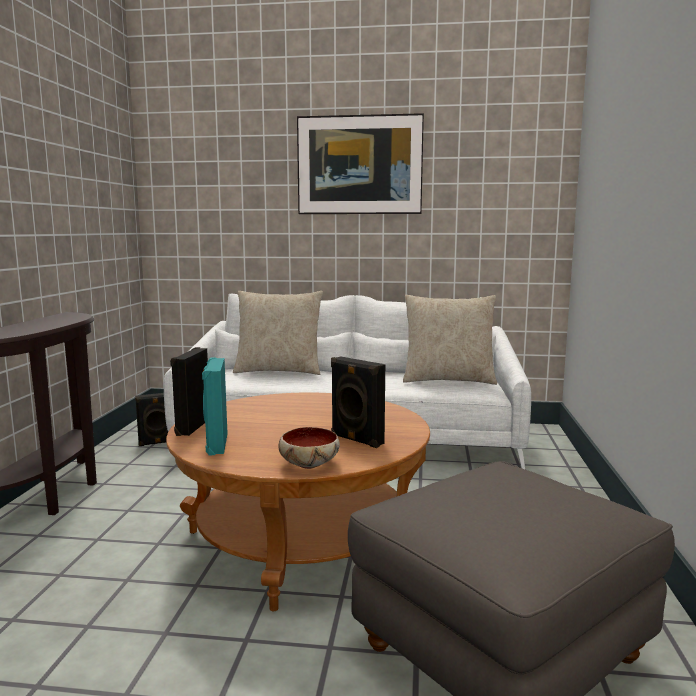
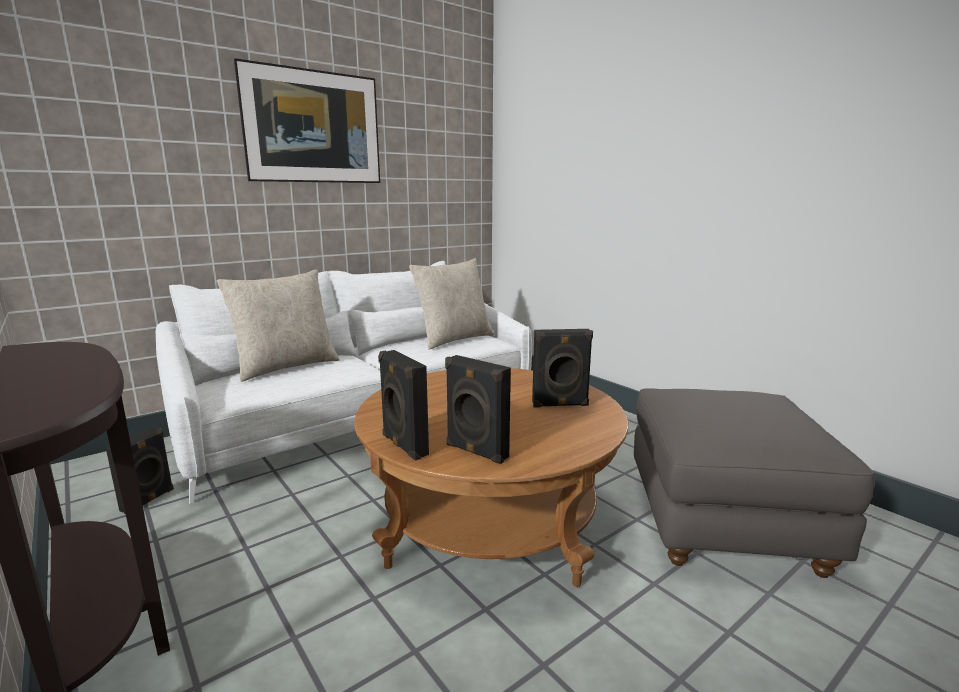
camera: 45 degrees left, 5 degrees up
(216, 444) = (475, 452): turquoise speaker -> black speaker
(308, 464) = (587, 436): bowl -> none

